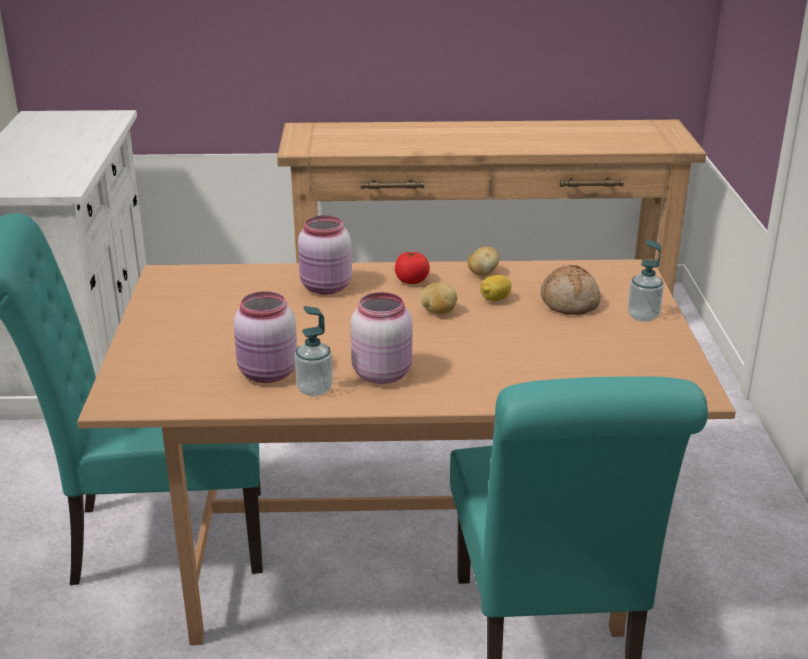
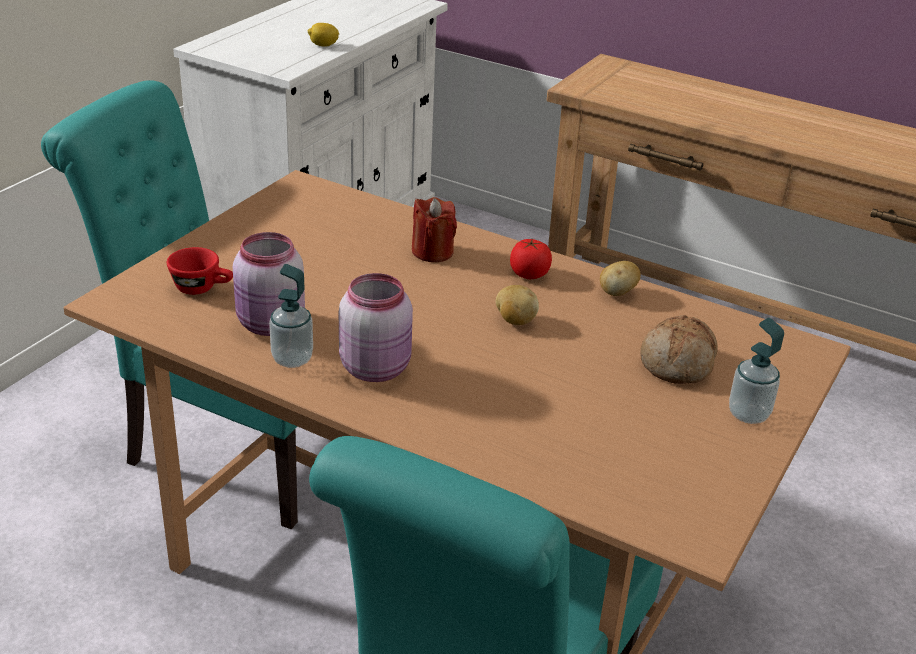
camera: 30 degrees right, 5 degrees up
(181, 368) = (203, 288): none -> red cup
(326, 288) = (432, 252): pink jar -> red candle
(495, 299) = (594, 328): lemon -> lemon (323, 45)

